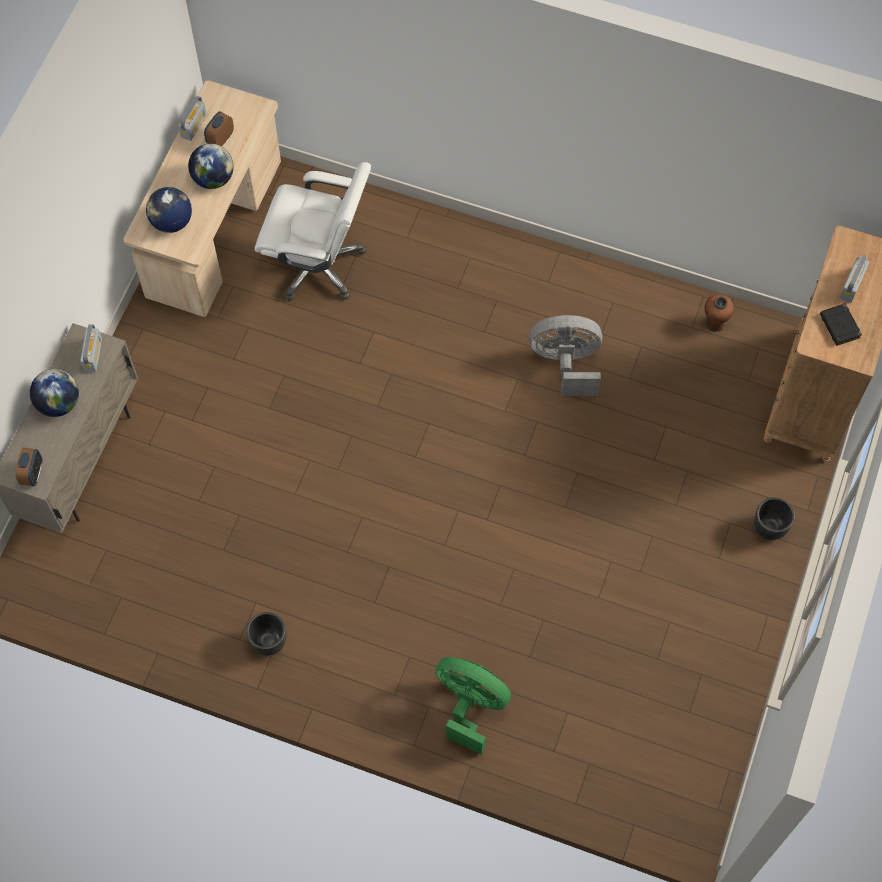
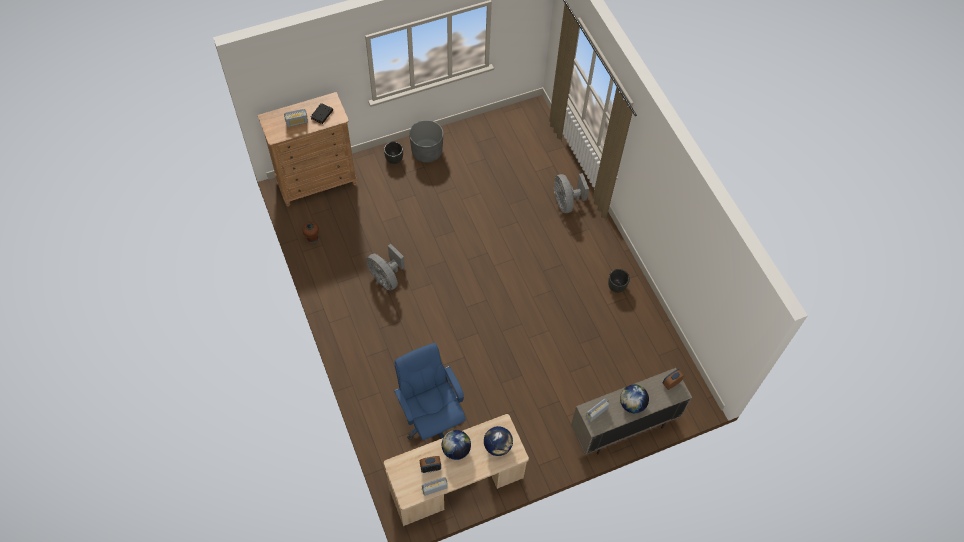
camera: 135 degrees left, 5 degrees down
(318, 265) = (431, 418): white office chair -> blue office chair
(470, 705) = (566, 202): green fan -> grey fan
(745, 585) = (427, 152): none -> grey planter

